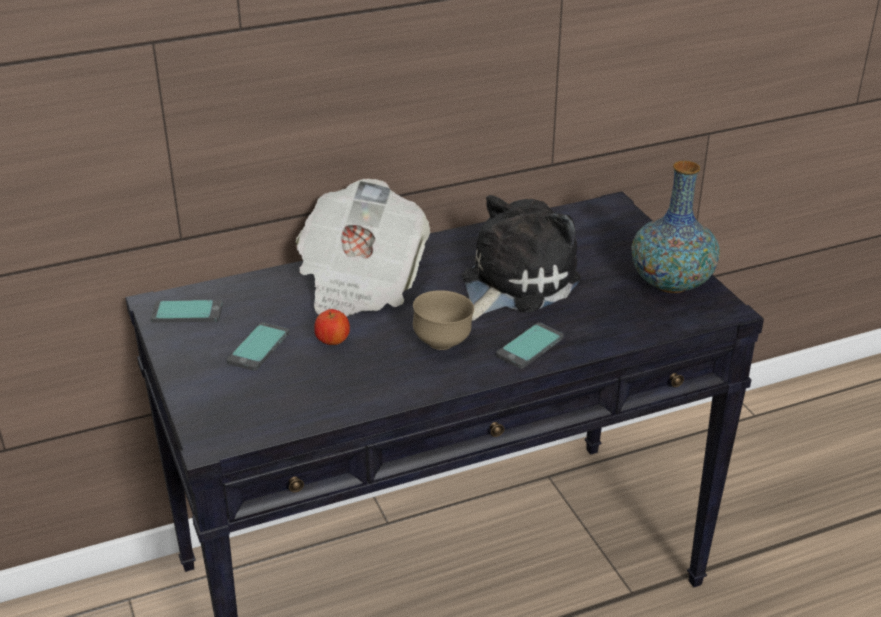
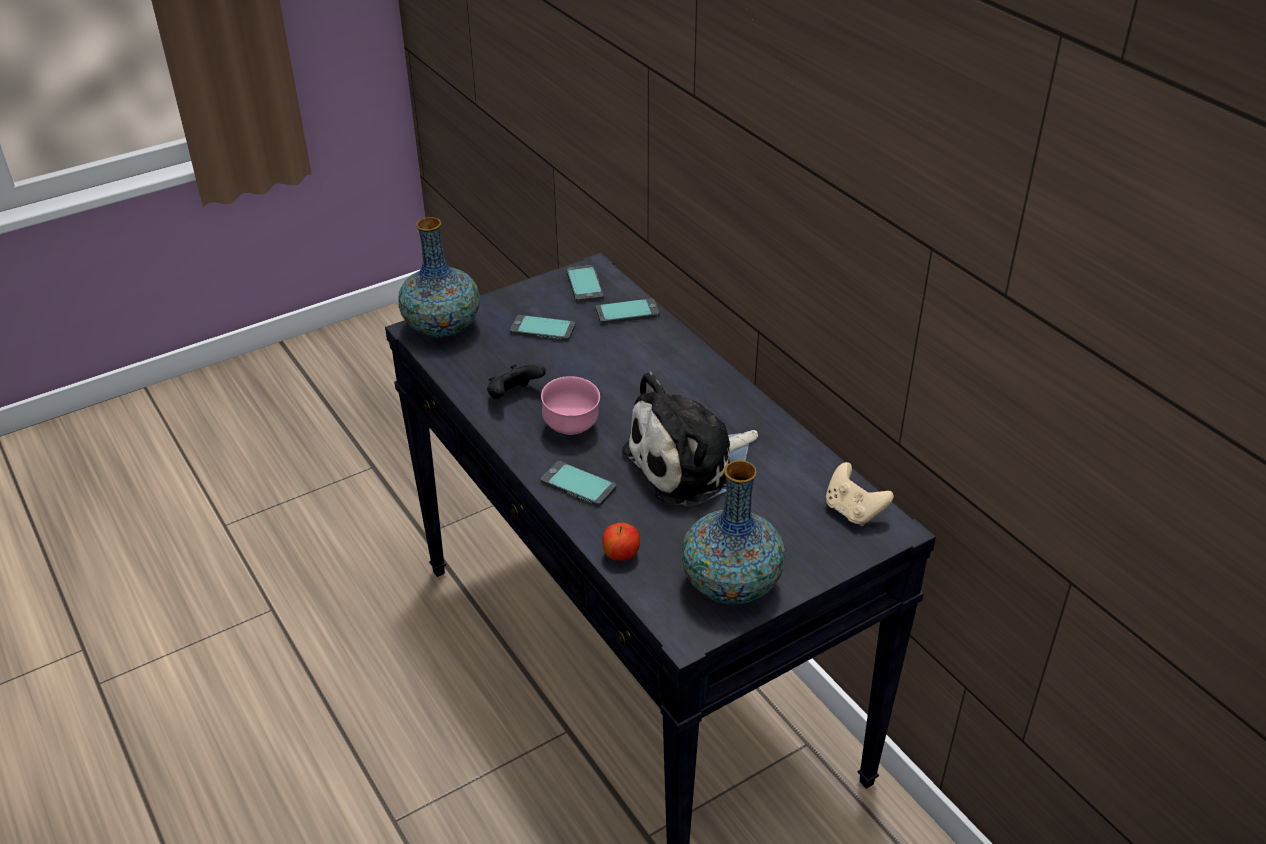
camera: 80 degrees right, 5 degrees up
(217, 421) = (442, 328): none -> vase
(256, 291) = (627, 312): none -> phone
(332, 342) = (559, 366): apple -> apple (621, 555)
(360, 282) = (661, 366): newspaper -> none
(374, 376) = (514, 396): none -> black game controller
(443, 343) = (572, 429): brown bowl -> pink bowl
(514, 283) = (690, 464): plush toy -> plush toy turned 120 degrees clockwise
(589, 218) = (853, 511): none -> beige game controller

